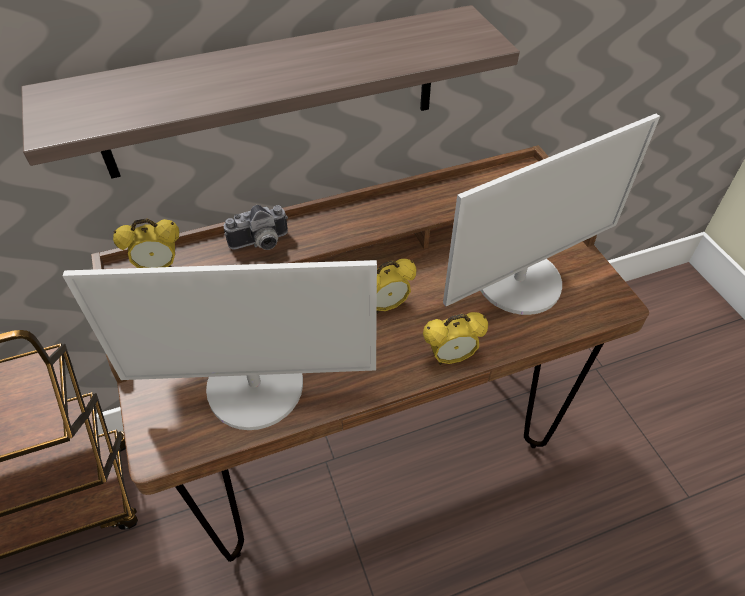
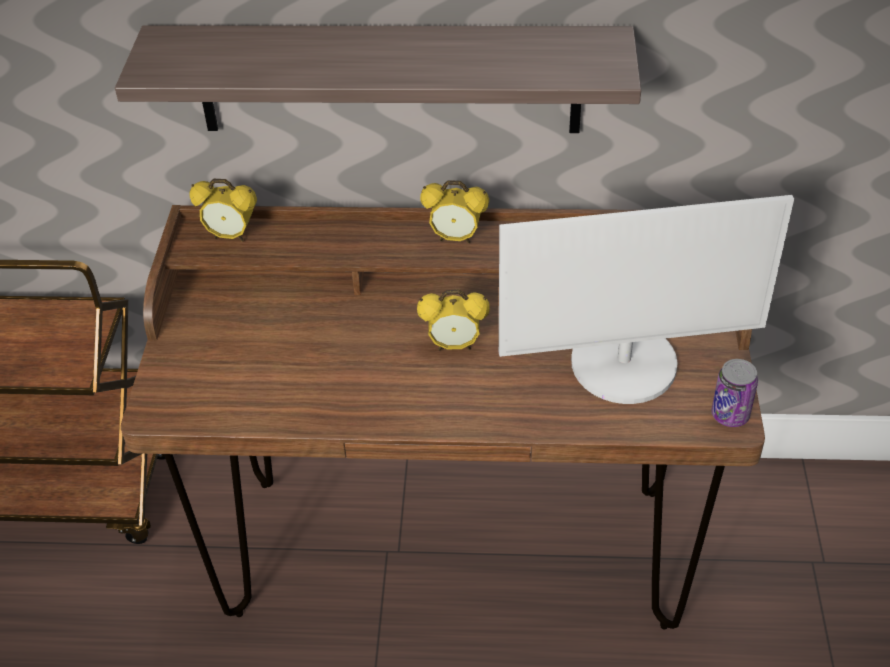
camera: 25 degrees right, 5 degrees down
(256, 387) = (274, 384): monitor -> none
(261, 244) = (344, 240): camera -> none
(450, 357) = (492, 418): alarm clock -> alarm clock (455, 238)
(614, 298) = (730, 415): none -> can

